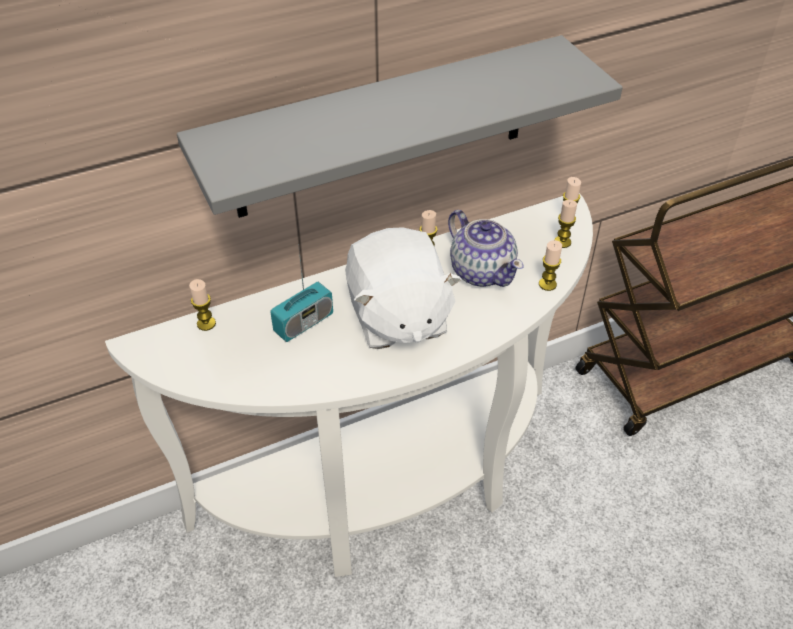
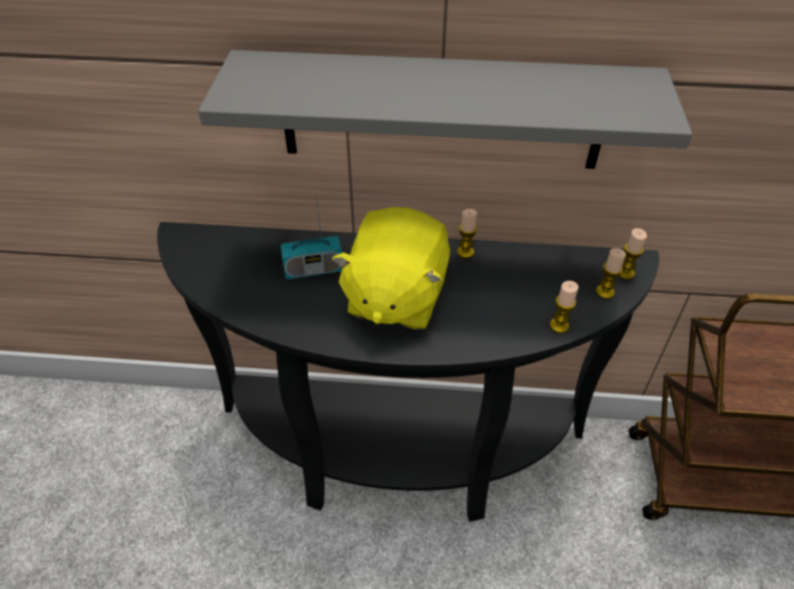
camera: 30 degrees right, 0 degrees up
(206, 323) = (240, 238): candle -> none
(392, 490) = (397, 458): white console table -> black console table
(397, 317) = (395, 297): white plush toy -> yellow plush toy
(482, 271) = (503, 287): teapot -> none

